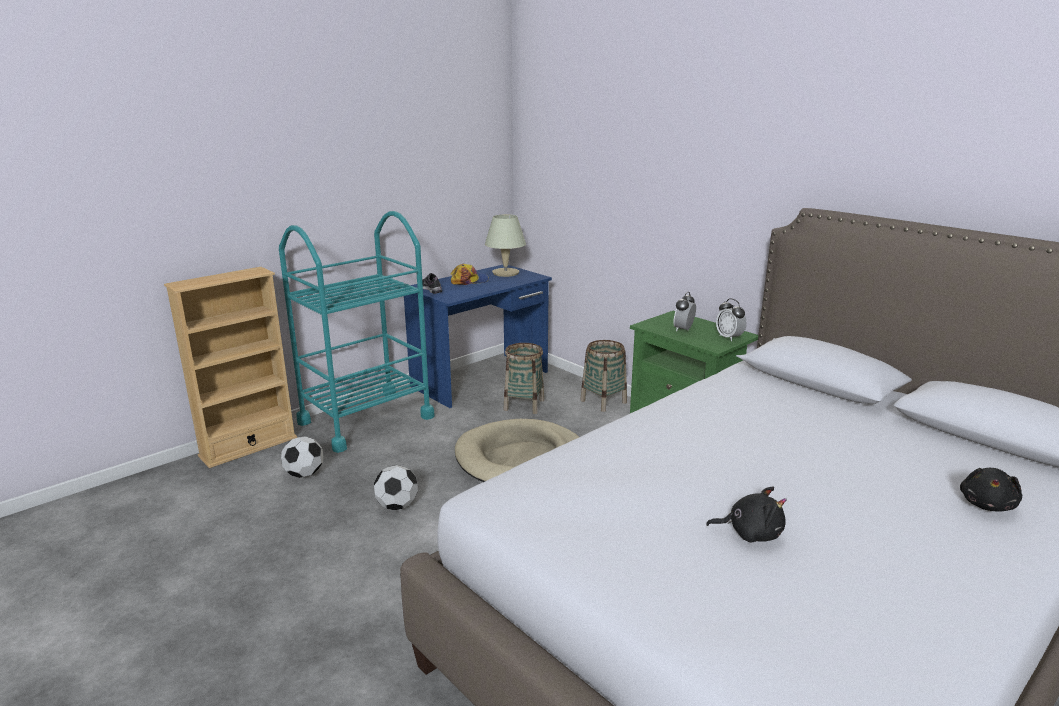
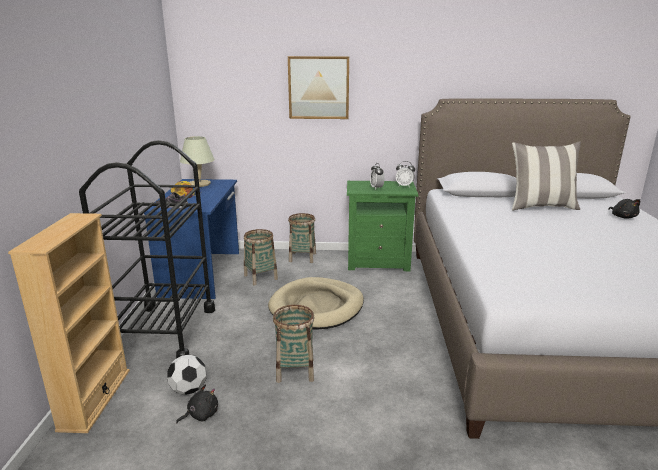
camera: 45 degrees left, 0 degrees up
(366, 420) = (165, 332): turquoise cart -> black cart
(397, 506) = (295, 370): football -> basket
(653, 170) = (318, 87): none -> picture
(750, 533) = (606, 257): black plush toy -> black plush toy (201, 415)
(863, 432) = (541, 207): none -> pillow

